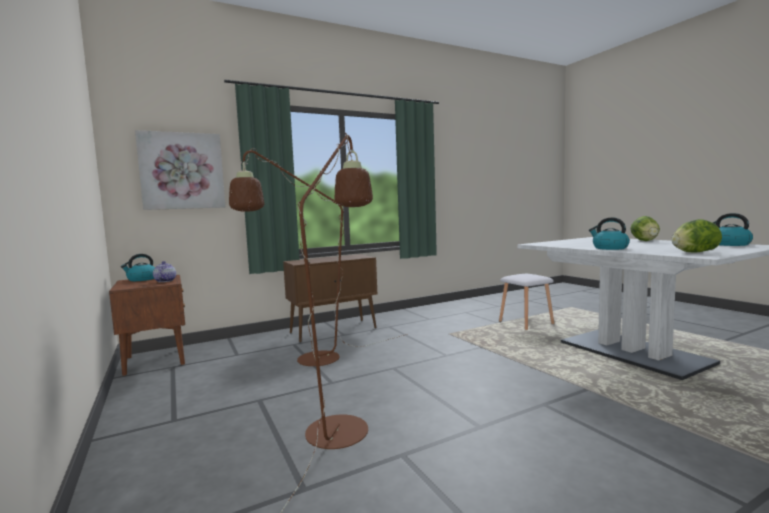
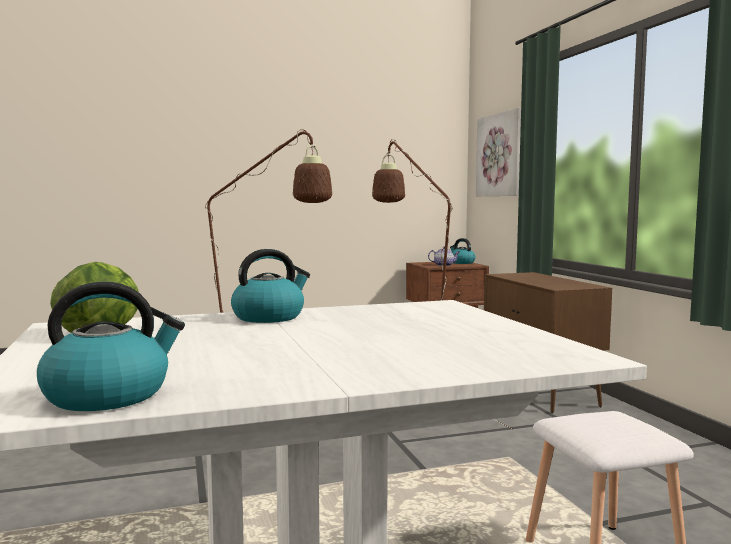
camera: 100 degrees right, 0 degrees up
(645, 241) = (370, 365): lettuce -> none

